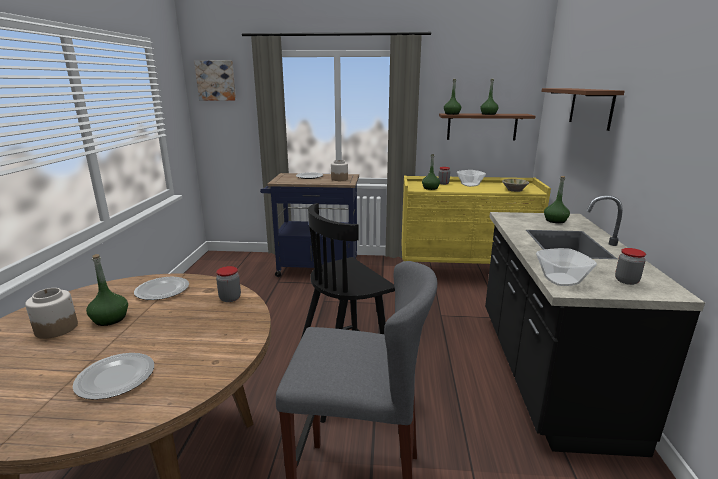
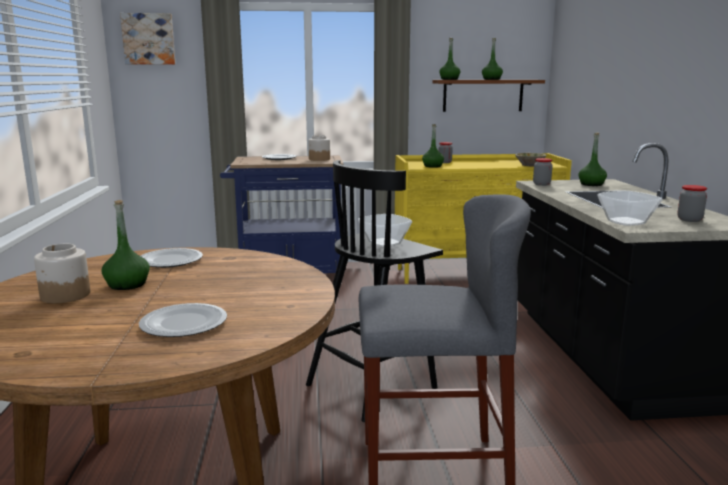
camera: 10 degrees left, 5 degrees down
(230, 298) = (262, 262): jar -> jar (541, 184)
(470, 185) = (476, 162): bowl -> bowl (384, 243)
(591, 107) = (614, 61): brown shelf -> none

